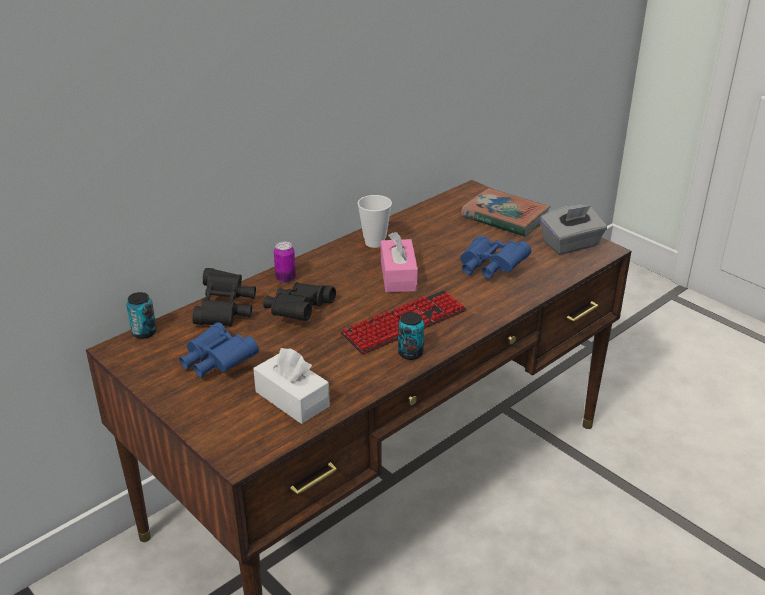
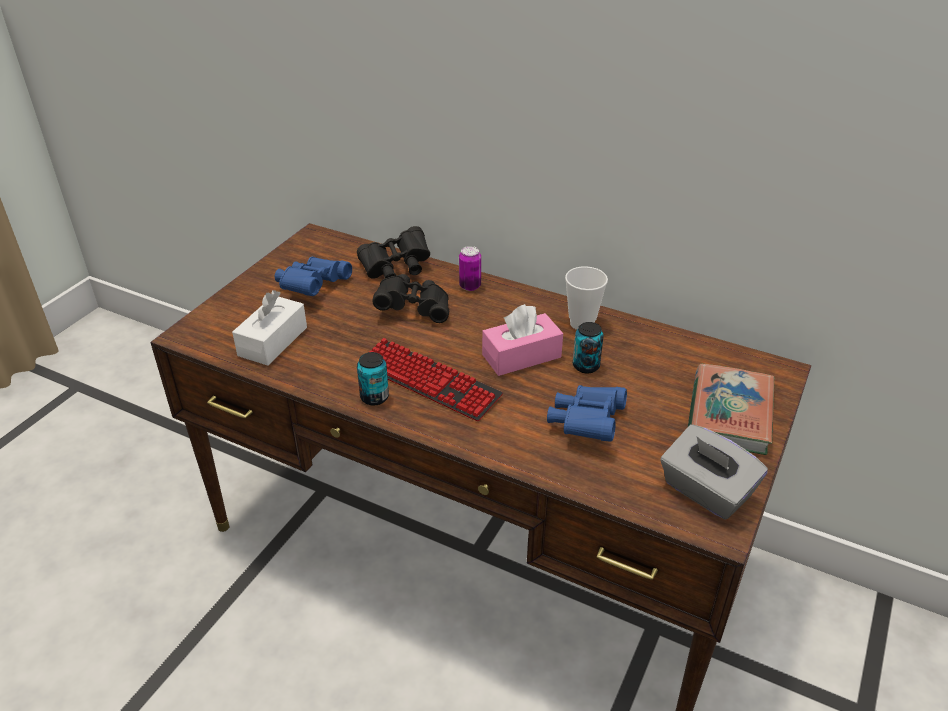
camera: 70 degrees right, 5 degrees up
(144, 332) = (343, 240): can -> can (586, 366)

